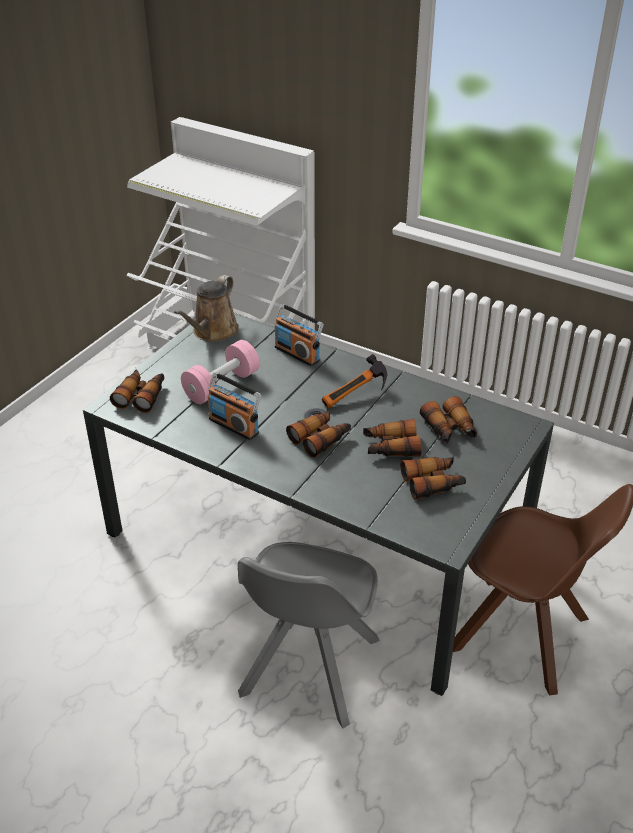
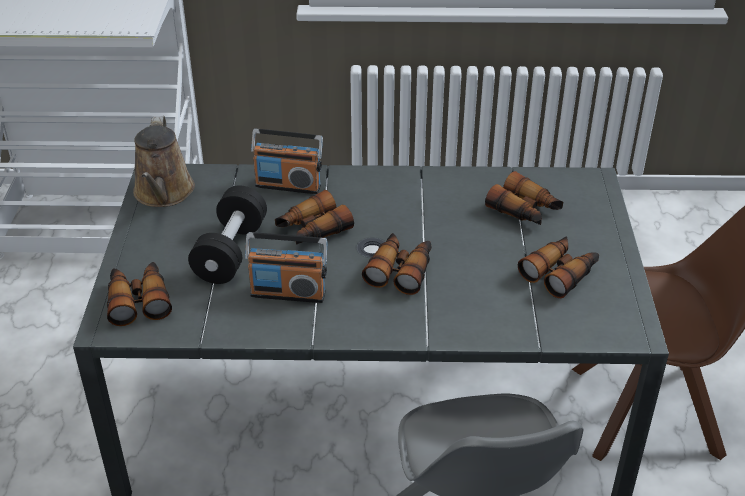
camera: 30 degrees left, 0 degrees up
(221, 385) = (231, 252): pink dumbbell -> black dumbbell
(356, 396) = (398, 210): hammer -> none
(390, 447) = (483, 251): binoculars -> binoculars (312, 230)

